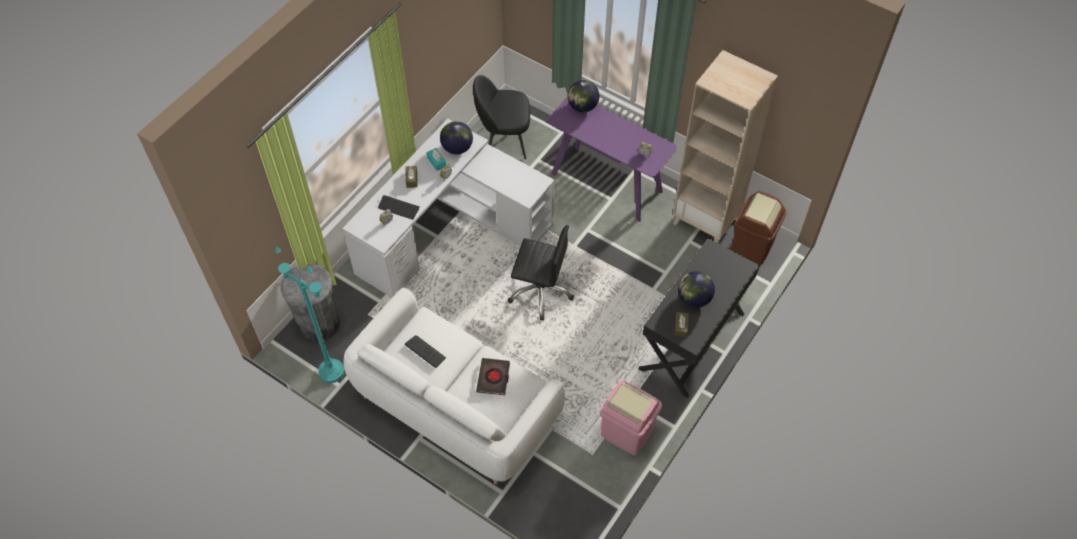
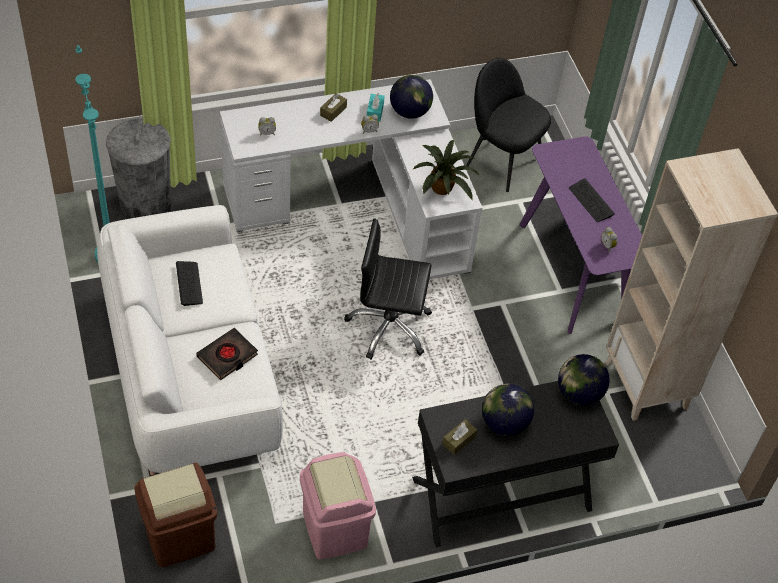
camera: 35 degrees right, 5 degrees down
(398, 208) = (292, 128): keyboard -> keyboard (591, 201)
(521, 183) = (443, 188): none -> potted plant
(540, 291) = (389, 327): black office chair -> black office chair turned 135 degrees clockwise
(582, 107) = (587, 157): globe -> globe (579, 394)
(752, 246) = (675, 448): brown trash can -> brown trash can (180, 536)

